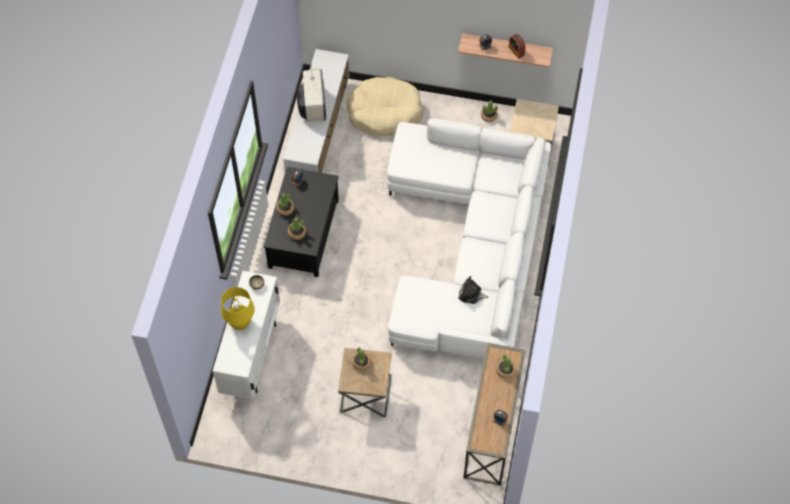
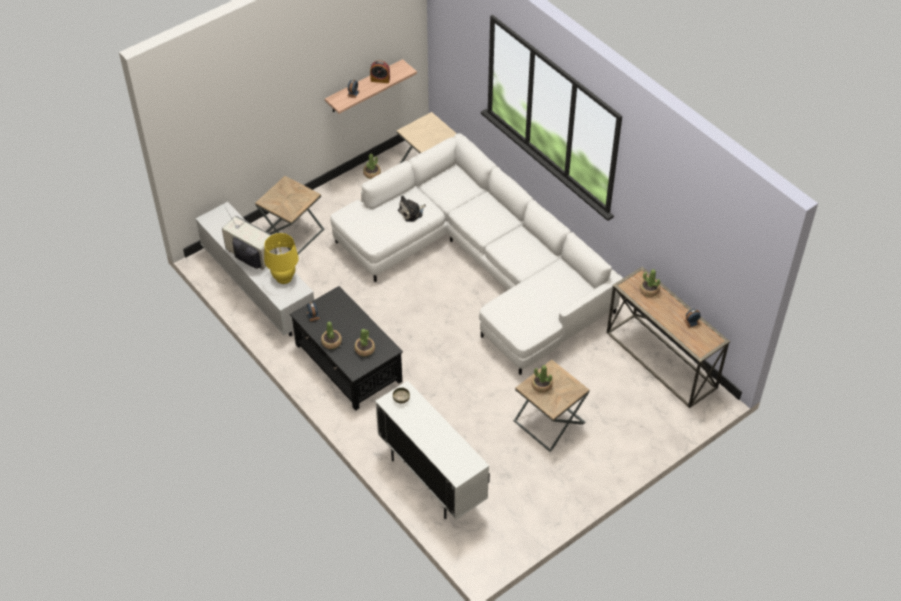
camera: 50 degrees left, 10 degrees down
(240, 322) = (427, 435): yellow table lamp -> yellow table lamp (284, 277)
(384, 113) = (292, 233): beige dog bed -> brown side table
(471, 294) = (544, 276): plush toy -> plush toy (412, 212)

